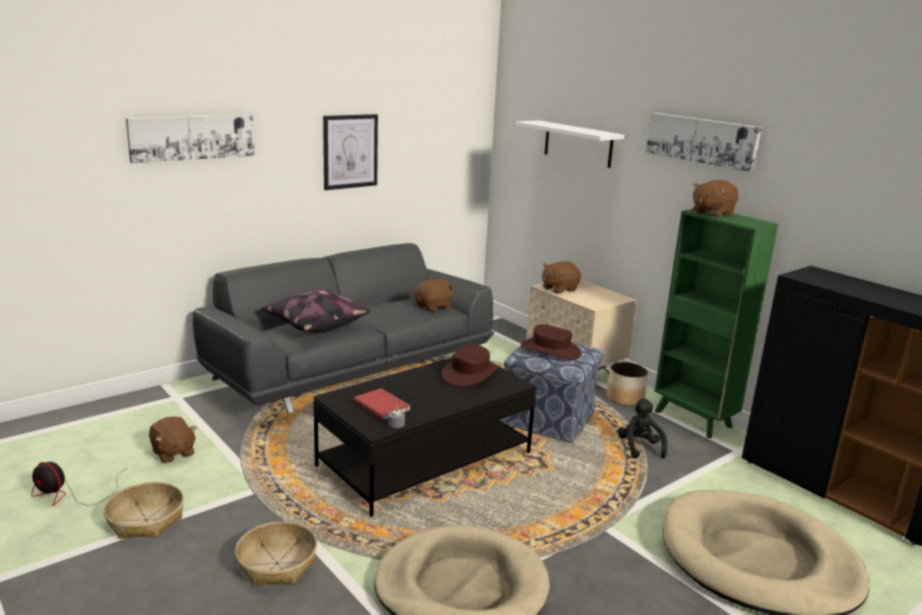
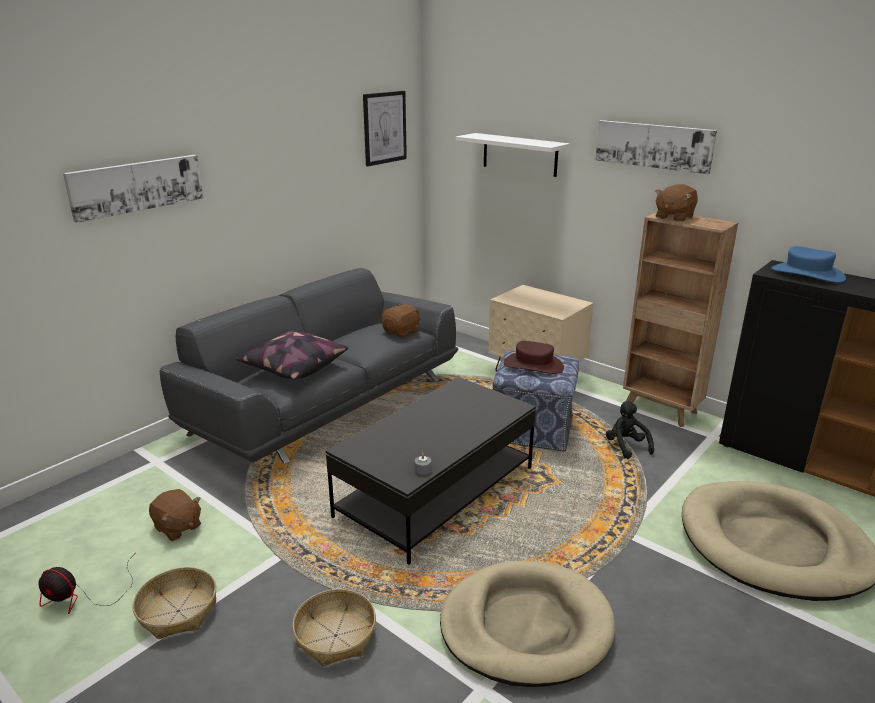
camera: 10 degrees left, 5 degrees up
(350, 151) = (295, 182): picture -> picture (384, 128)
(383, 405) = (400, 450): red book -> none
(470, 373) = (467, 401): brown hat -> none
(559, 289) = (517, 299): brown plush toy -> none
(625, 399) = (593, 397): planter -> none
(694, 420) = (661, 410): green bookcase -> brown bookcase
(838, 281) = (807, 274): none -> blue hat

